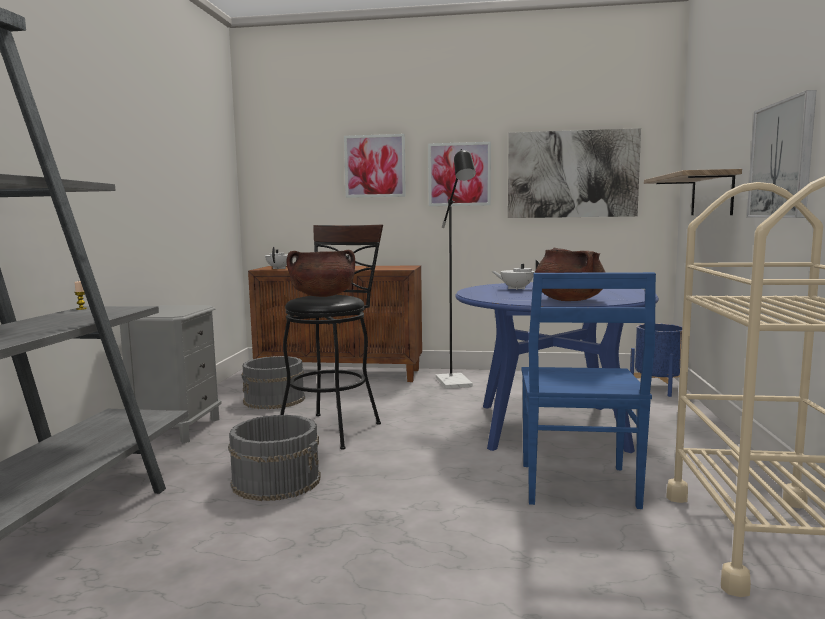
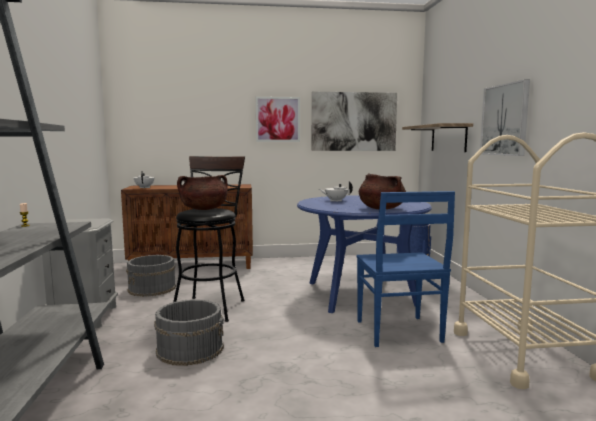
camera: 15 degrees left, 0 degrees up
(375, 166) = (216, 111): picture -> none
(456, 384) = (282, 268): black floor lamp -> none

